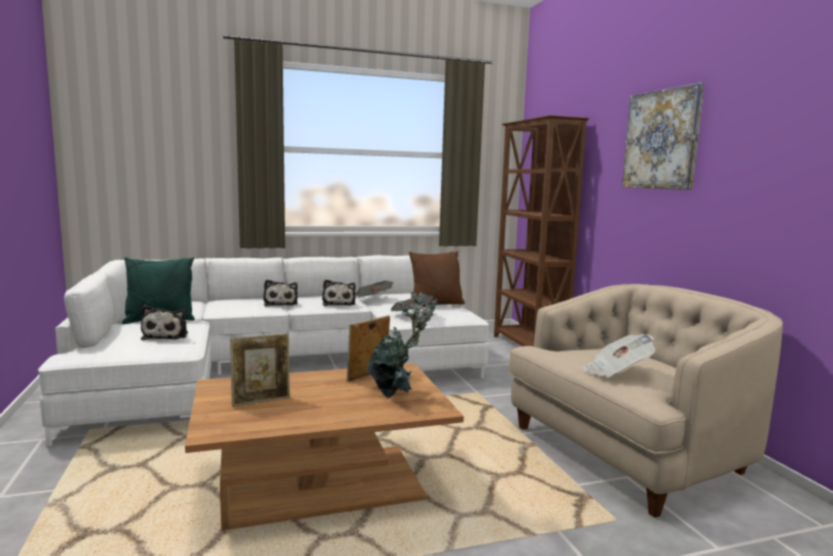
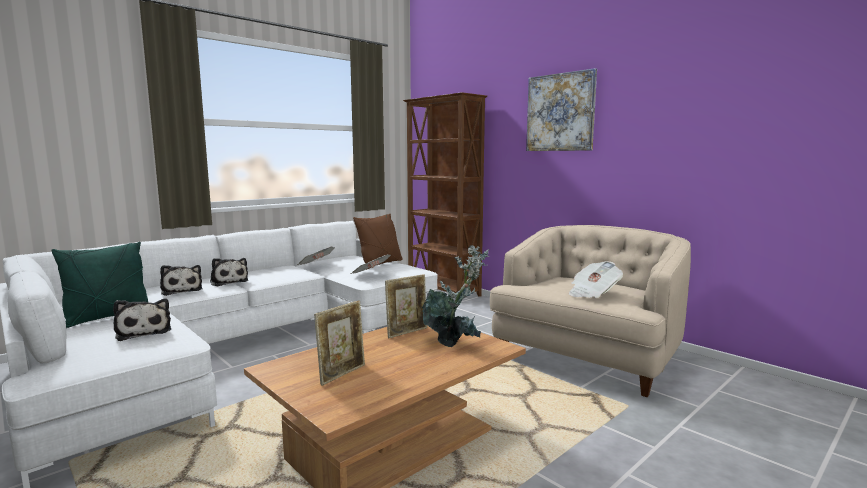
camera: 25 degrees left, 0 degrees up
(339, 303) = (289, 274): plush toy -> plush toy (181, 290)
(368, 376) = (407, 332): picture frame -> picture frame turned 150 degrees counterclockwise

